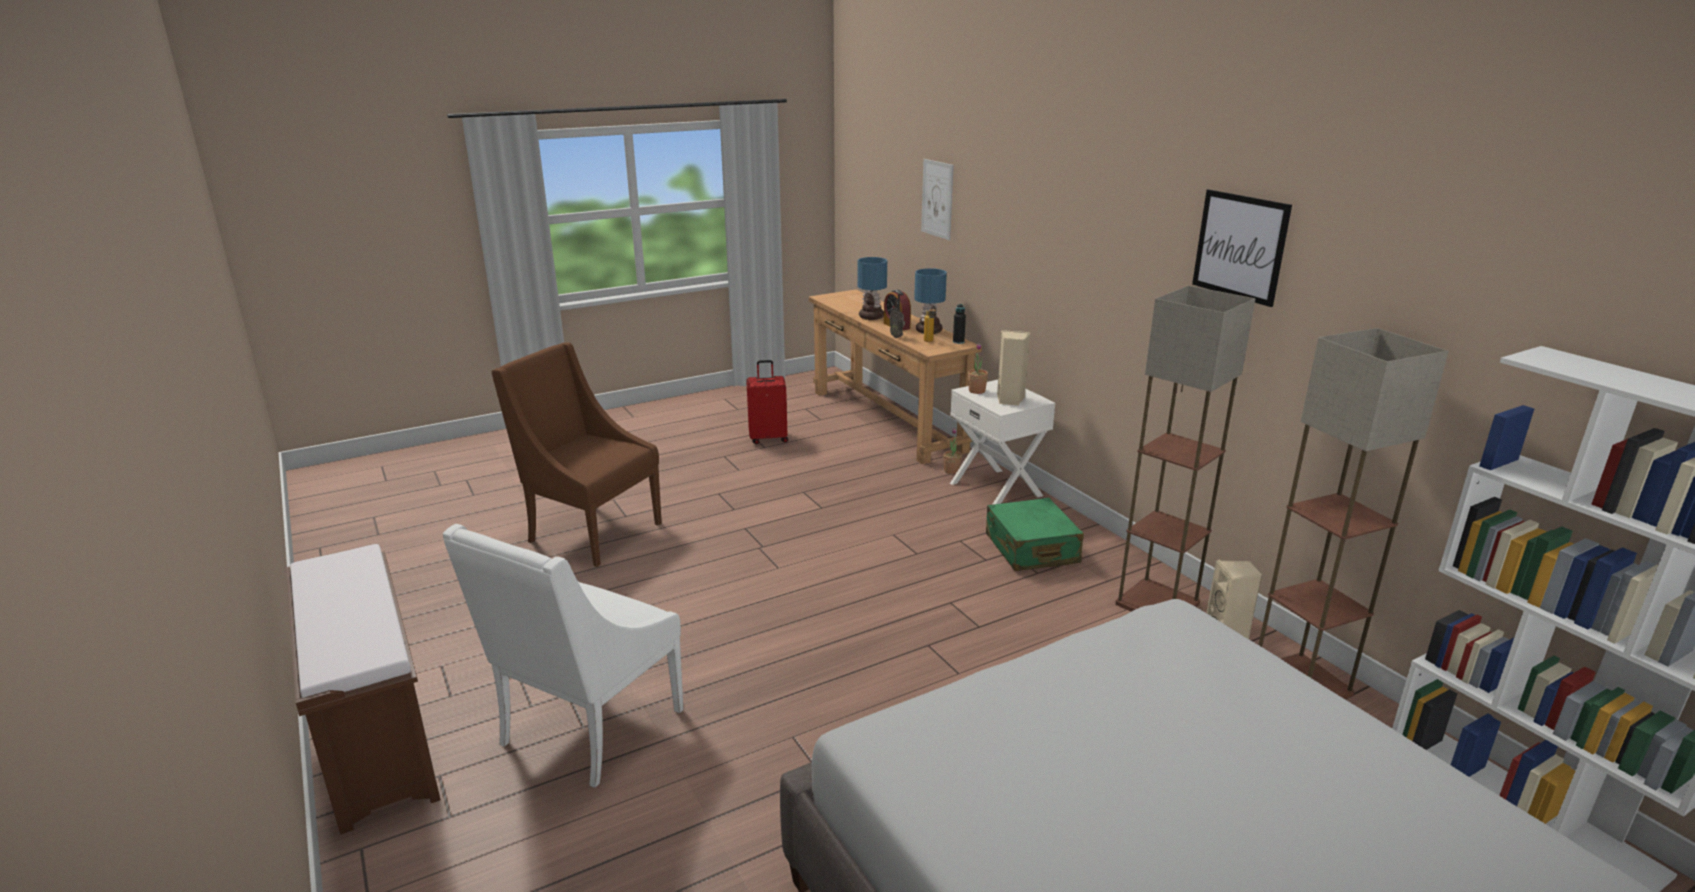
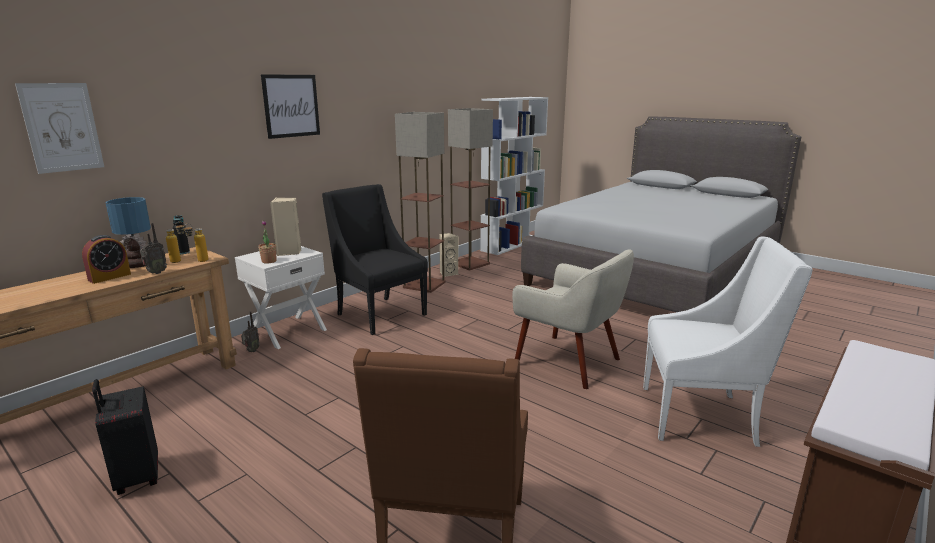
camera: 110 degrees left, 5 degrees down
(768, 438) = (136, 477): red suitcase -> black suitcase
(794, 670) = (569, 361): none -> beige armchair
(872, 317) = (58, 291): table lamp -> none
(922, 347) = (199, 261): none -> bottle
(951, 471) = (251, 351): potted plant -> radio
(1031, 549) = (379, 314): green suitcase -> black armchair
(1240, 246) = (382, 92): picture -> picture (291, 106)

